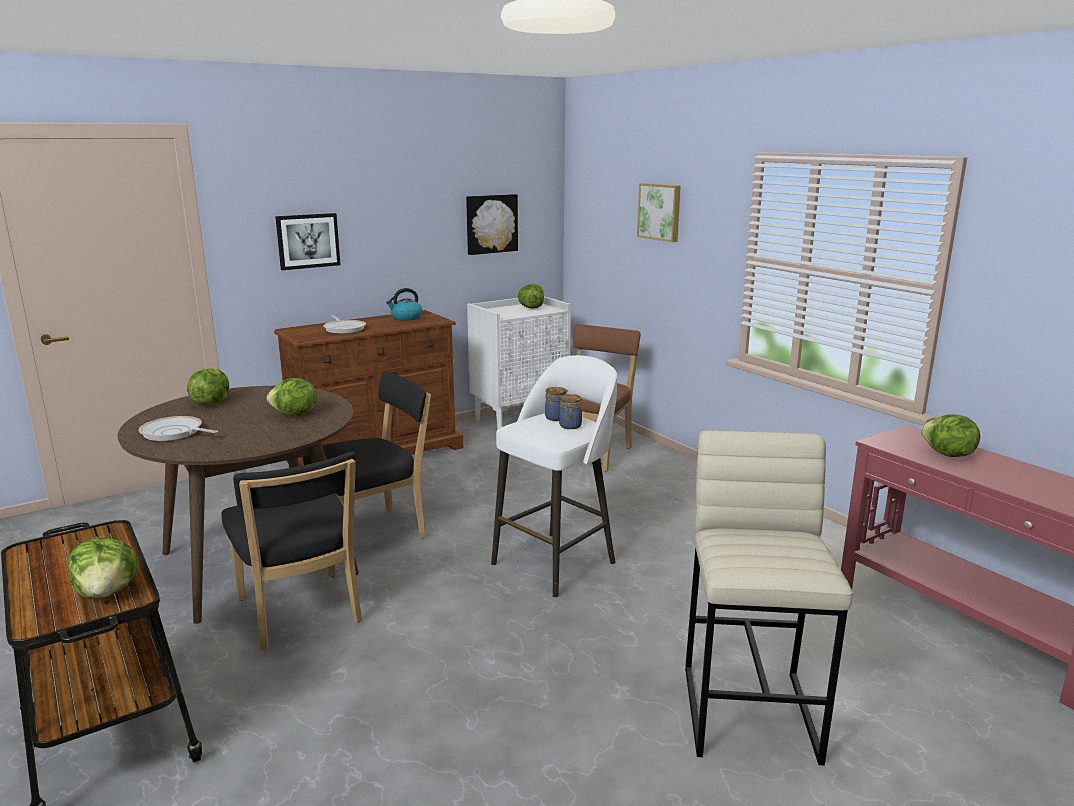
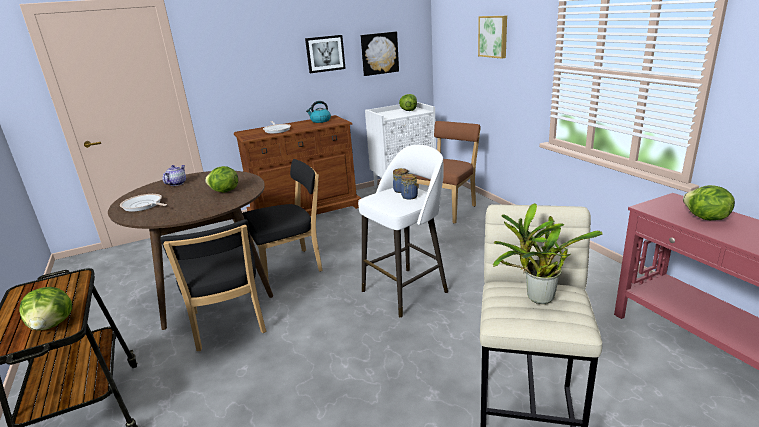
camera: 10 degrees right, 5 degrees up
(211, 403) = (176, 183): lettuce -> teapot
(308, 241) = (252, 71): picture -> picture (325, 53)
(768, 545) = (536, 299): none -> potted plant

